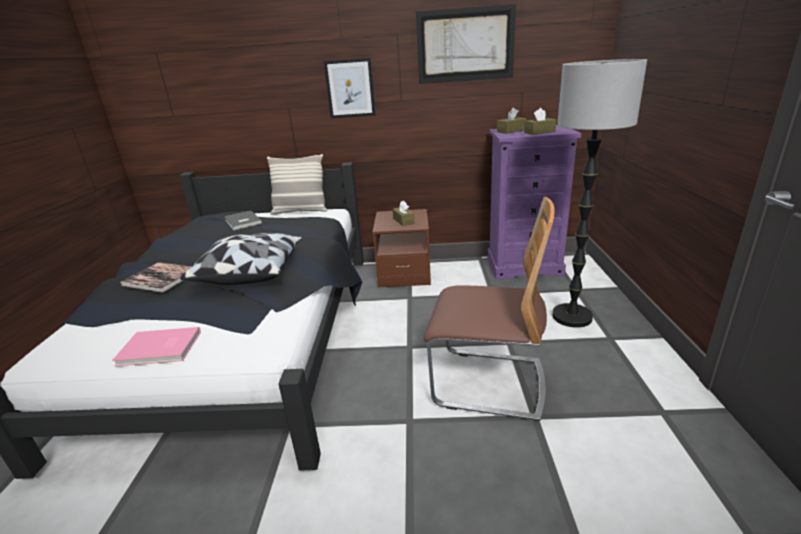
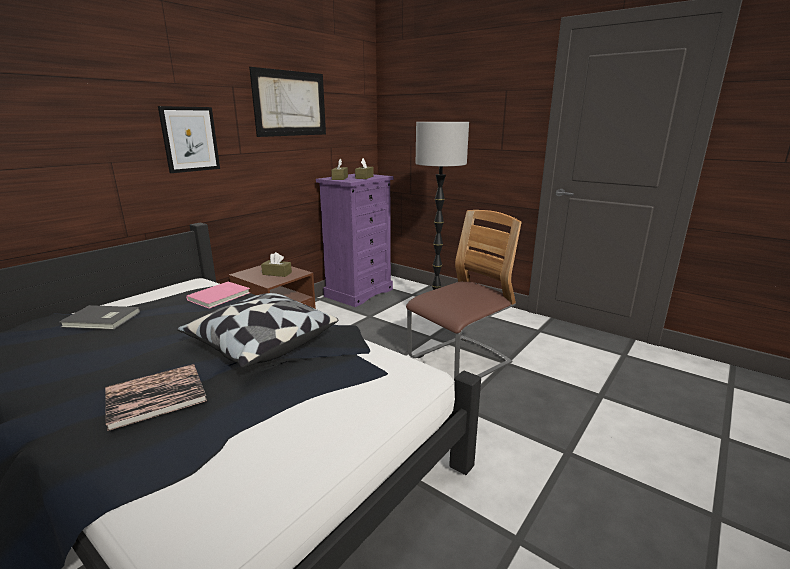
camera: 55 degrees left, 5 degrees down
(160, 349) = (340, 428): pink book -> pink book (221, 296)
(300, 211) = (151, 292): pillow -> none

